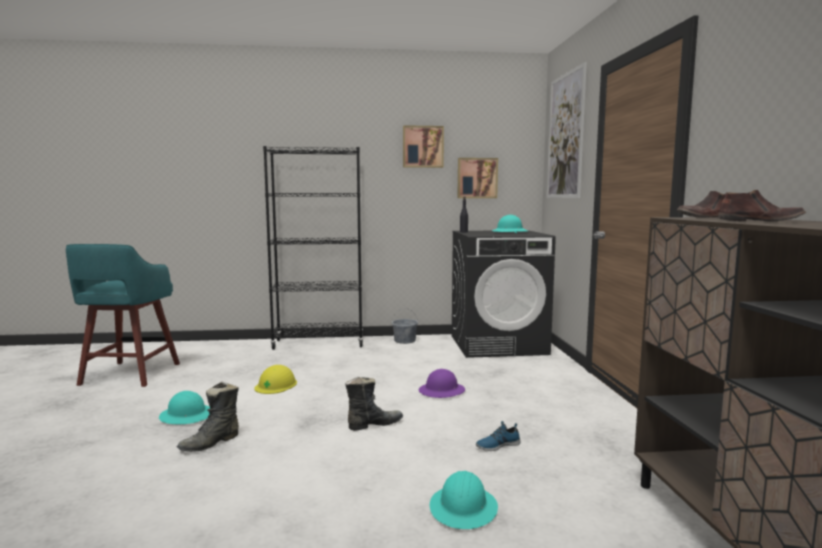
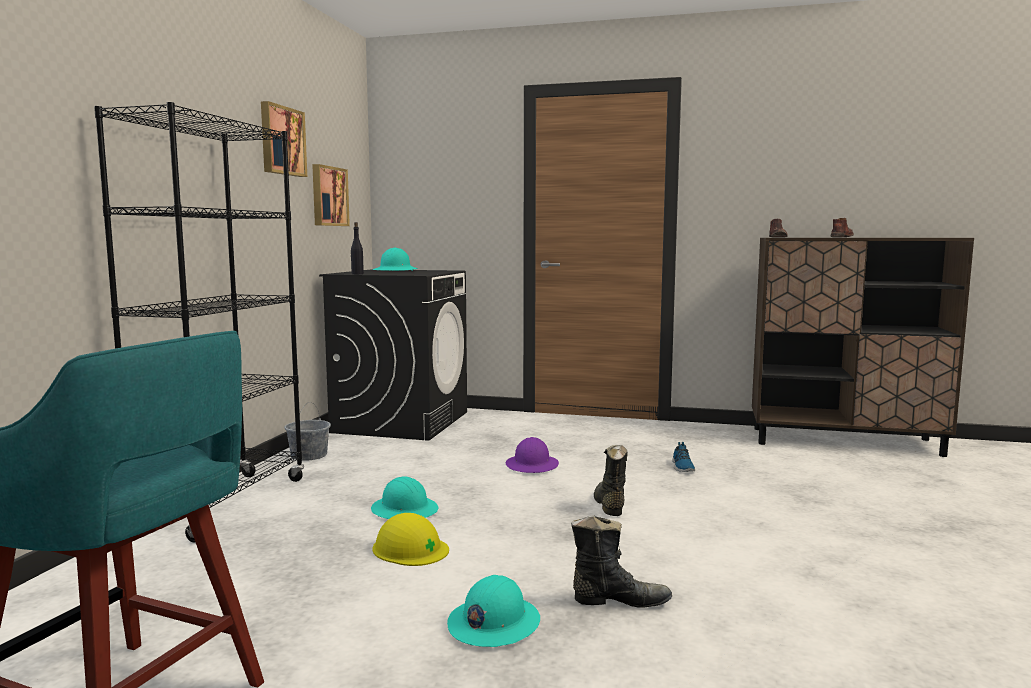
camera: 70 degrees left, 0 degrees up
(211, 443) = (619, 601): black boot -> black boot turned 60 degrees counterclockwise
(463, 508) = (794, 494): turquoise hard hat -> turquoise hard hat (405, 510)
(565, 136) = (439, 152): picture -> none

